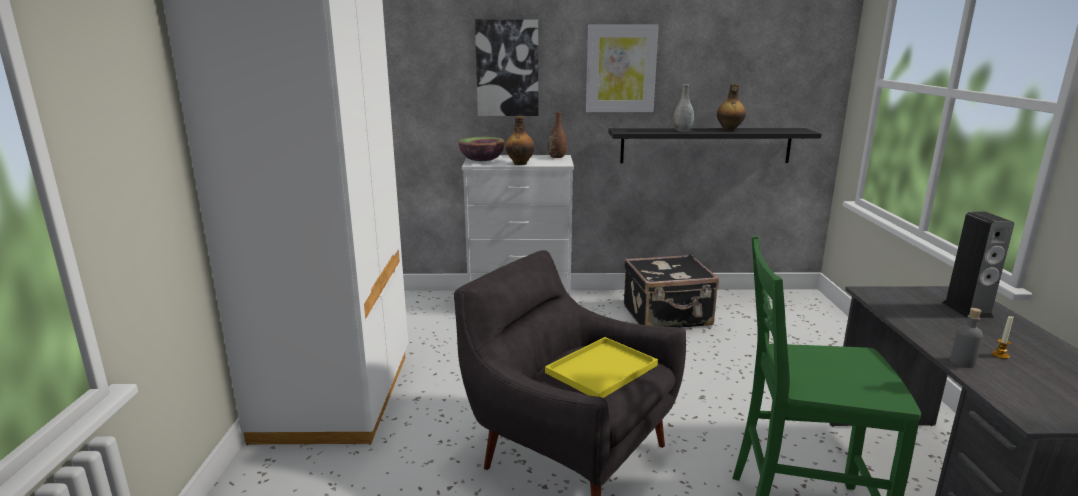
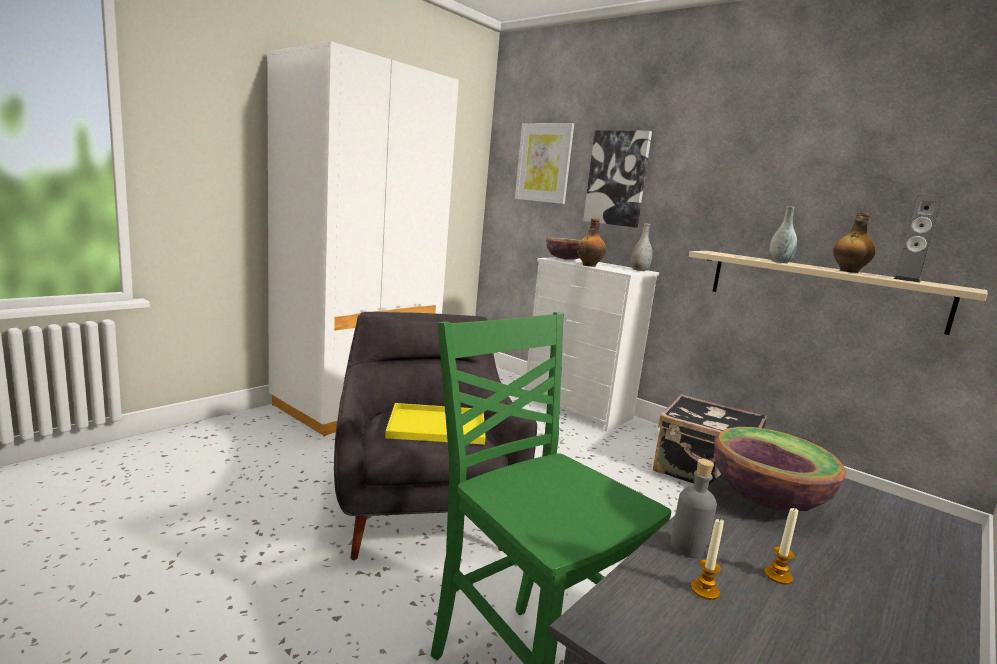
camera: 40 degrees right, 5 degrees down
(557, 157) = (639, 270): brown vase -> grey vase
(621, 69) = (729, 186): picture -> picture (544, 163)
(705, 145) = (822, 289): black shelf -> beige shelf
(916, 317) = (766, 498): none -> bowl
(967, 310) = (882, 531): speaker -> speaker (907, 279)
(1008, 379) = (704, 590): none -> candle

